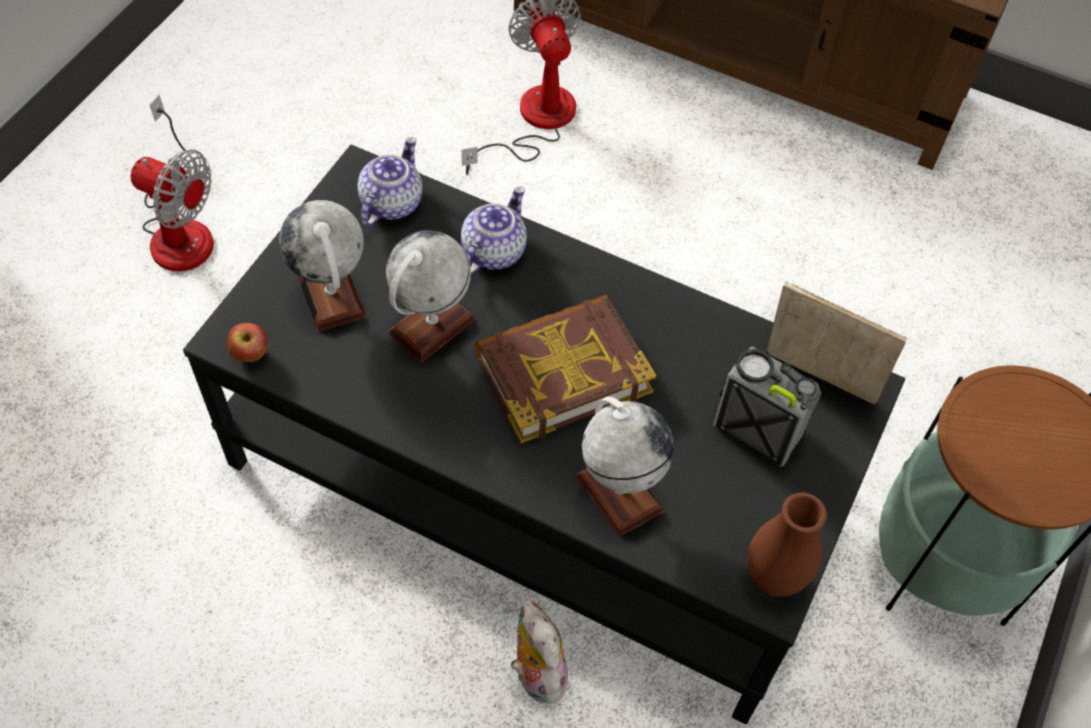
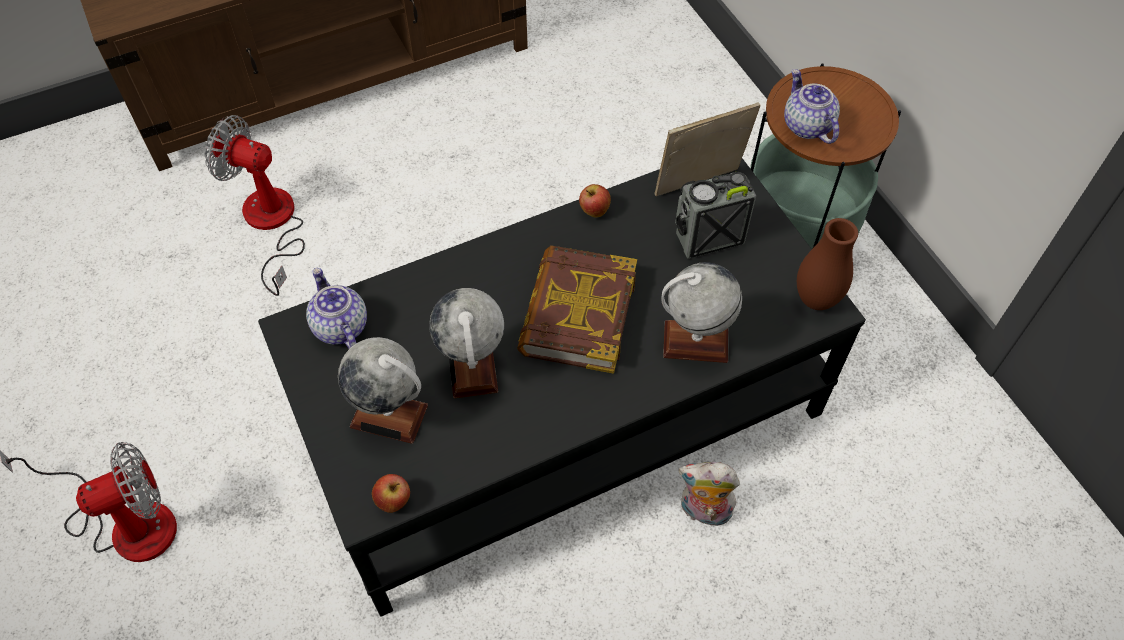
camera: 50 degrees left, 0 degrees up
(493, 251) = (442, 291): teapot -> teapot (806, 126)
(696, 312) = (594, 211): none -> apple

